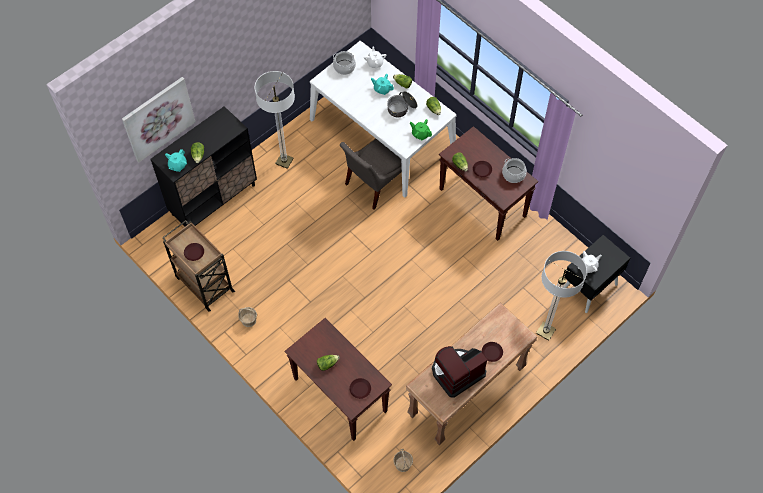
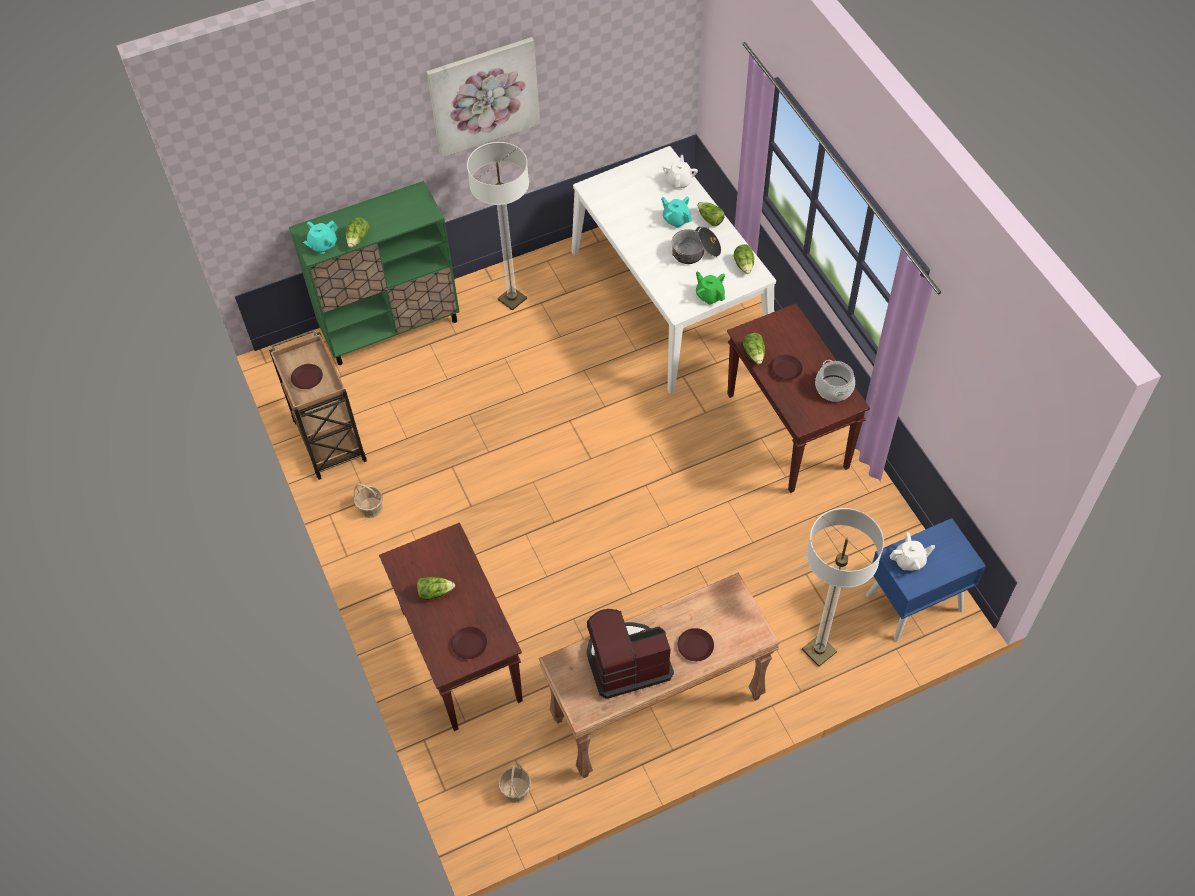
camera: 20 degrees right, 5 degrees down
(158, 119) = (307, 165): picture -> picture (484, 96)
(214, 199) = (391, 326): black cabinet -> green cabinet
(344, 67) = (632, 177): cooking pot -> none
(373, 184) = (630, 363): grey chair -> none
(589, 287) = (913, 603): black nightstand -> blue nightstand

